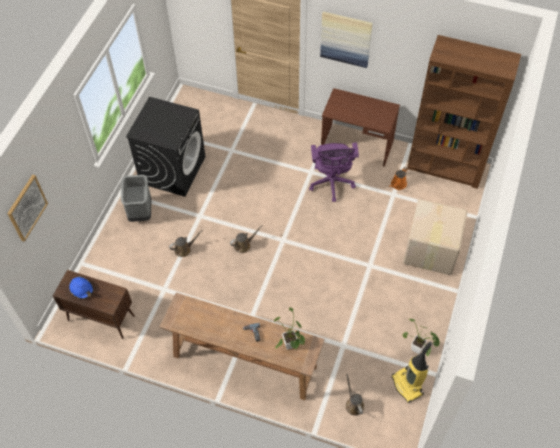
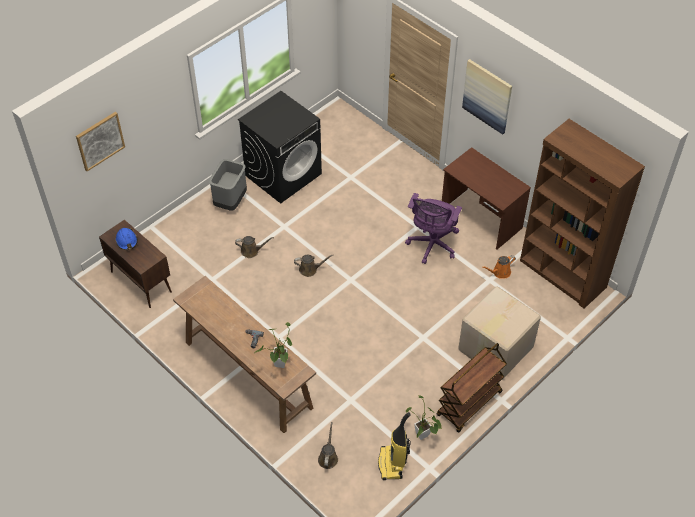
camera: 25 degrees right, 5 degrees down
(438, 306) = (469, 404): none -> brown cart

